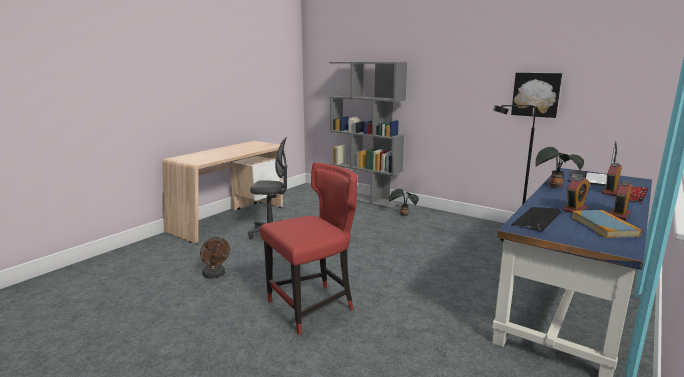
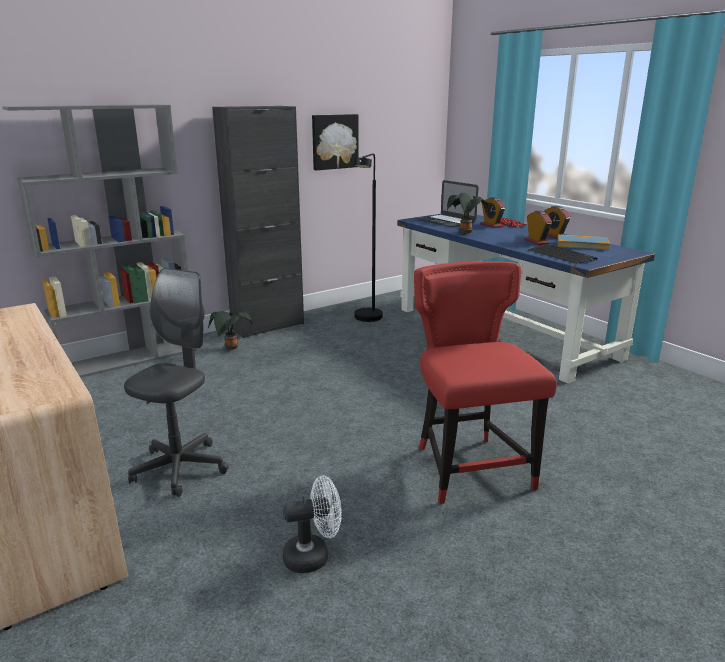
camera: 70 degrees left, 5 degrees up
(215, 275) = (313, 556): brown fan -> white fan
(447, 216) = (268, 326): none -> black cabinet

